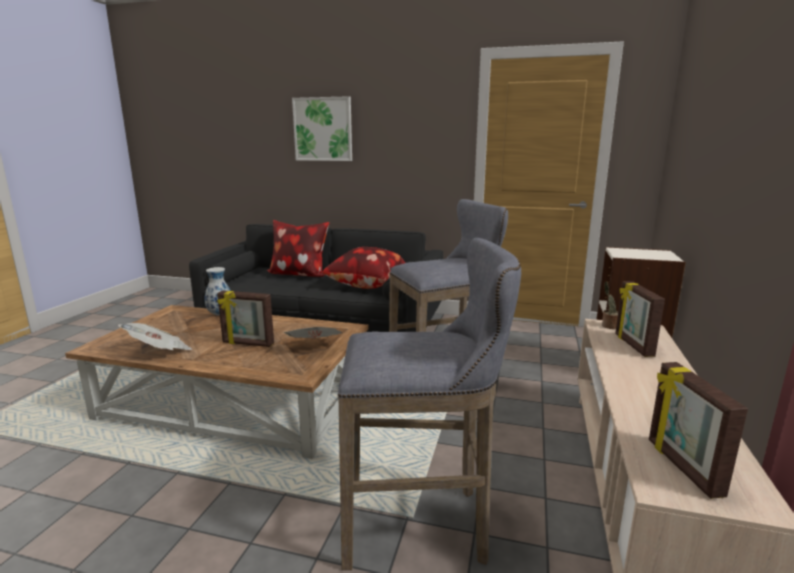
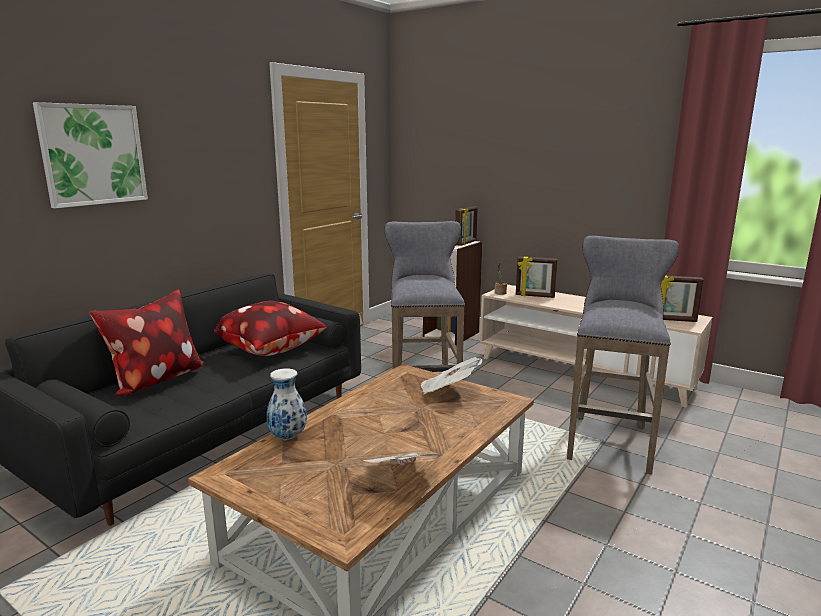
camera: 70 degrees left, 0 degrees up
(248, 344) = (414, 422): picture frame -> picture frame (466, 243)

